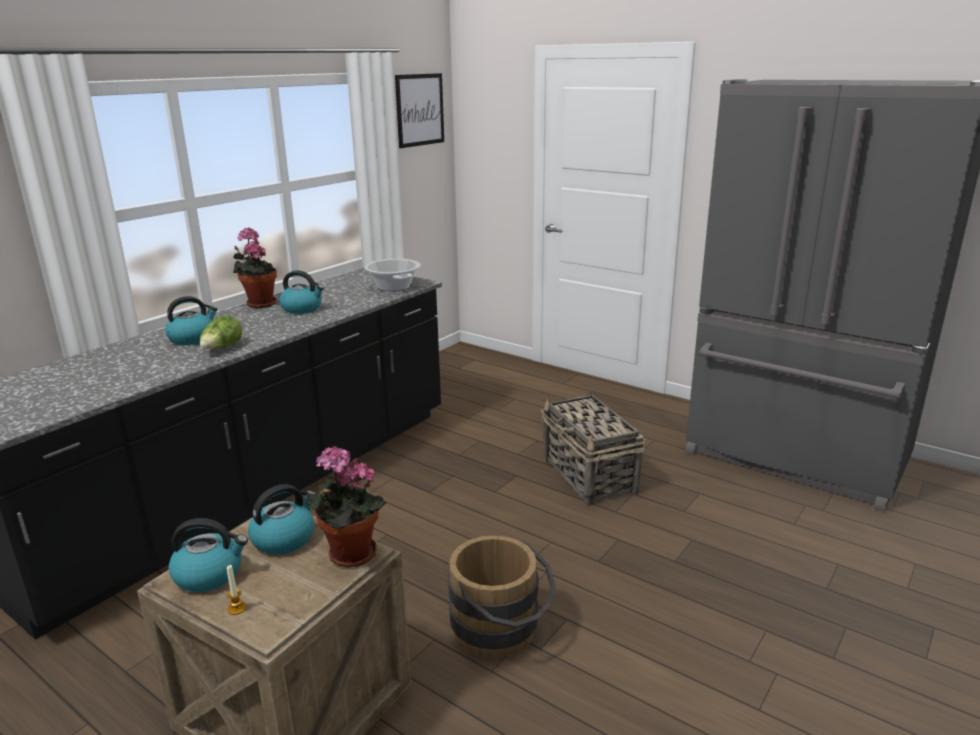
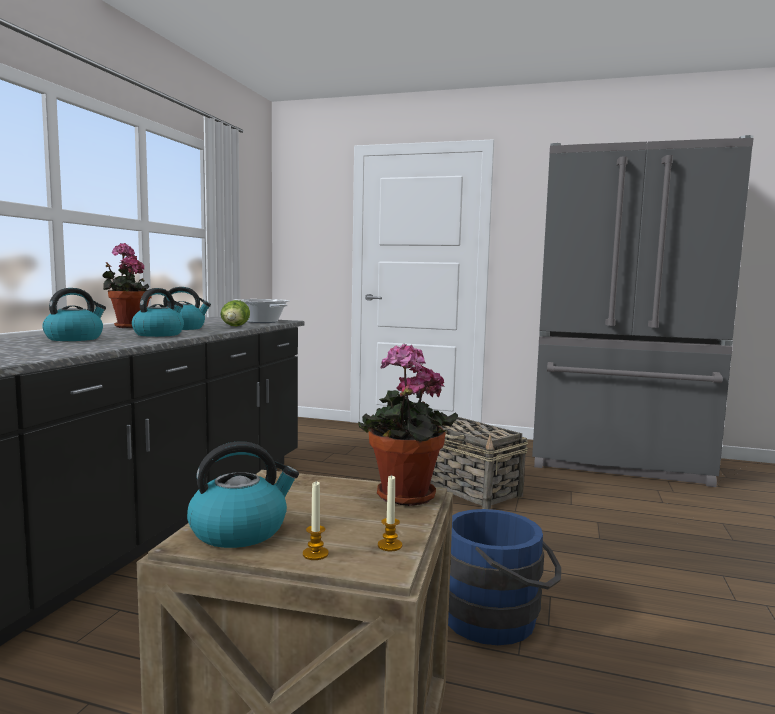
camera: 20 degrees left, 15 degrees down
(222, 348) = (122, 342): lettuce -> lettuce (235, 327)
(284, 538) = (306, 493): kettle -> kettle (159, 334)
(290, 610) = (389, 545): none -> candle
(420, 110) = (250, 192): picture -> none
(501, 633) = (499, 619): brown bucket -> blue bucket

